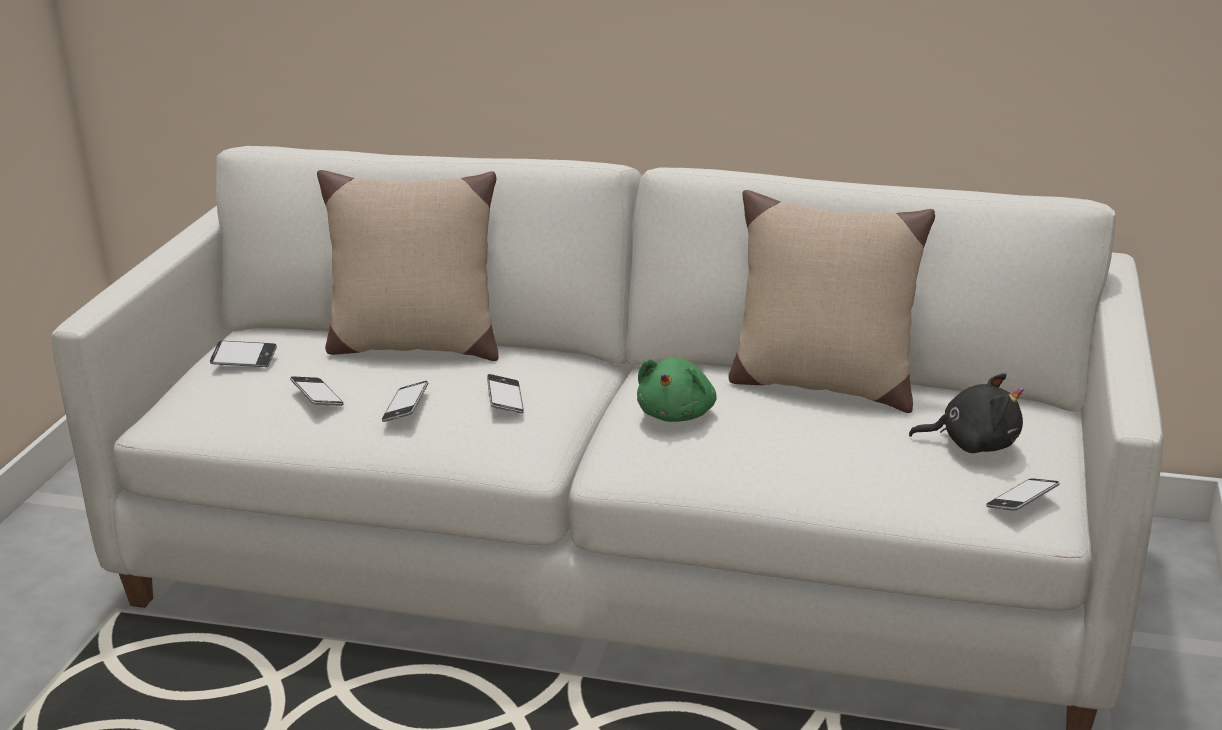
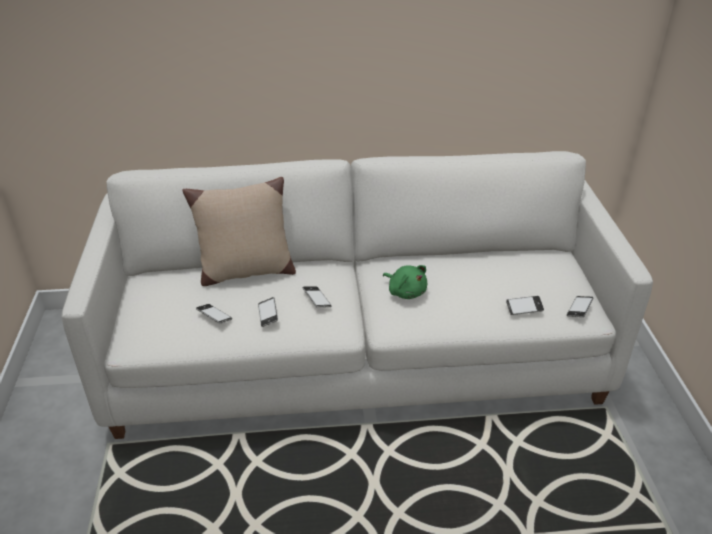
camera: 20 degrees left, 10 degrees up
(244, 359) = (156, 297): phone -> phone (524, 308)
(677, 414) = (406, 291): green plush toy -> green plush toy turned 45 degrees counterclockwise
(821, 384) = (460, 259): beige pillow -> none
(973, 443) = (544, 281): black plush toy -> none

